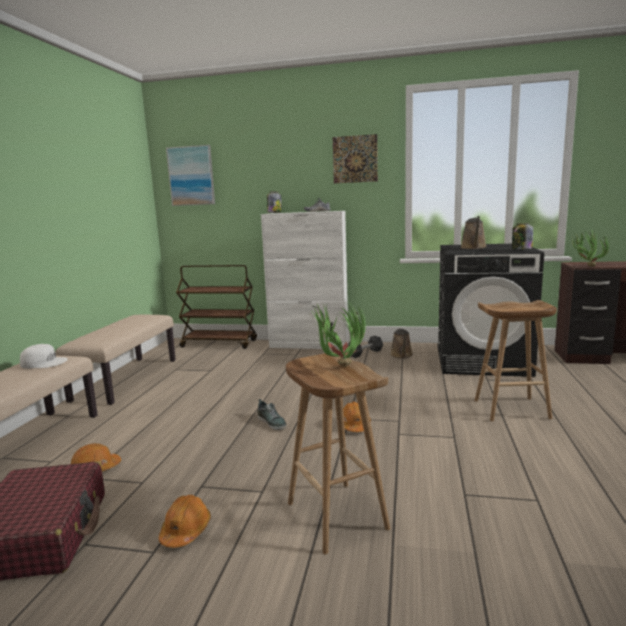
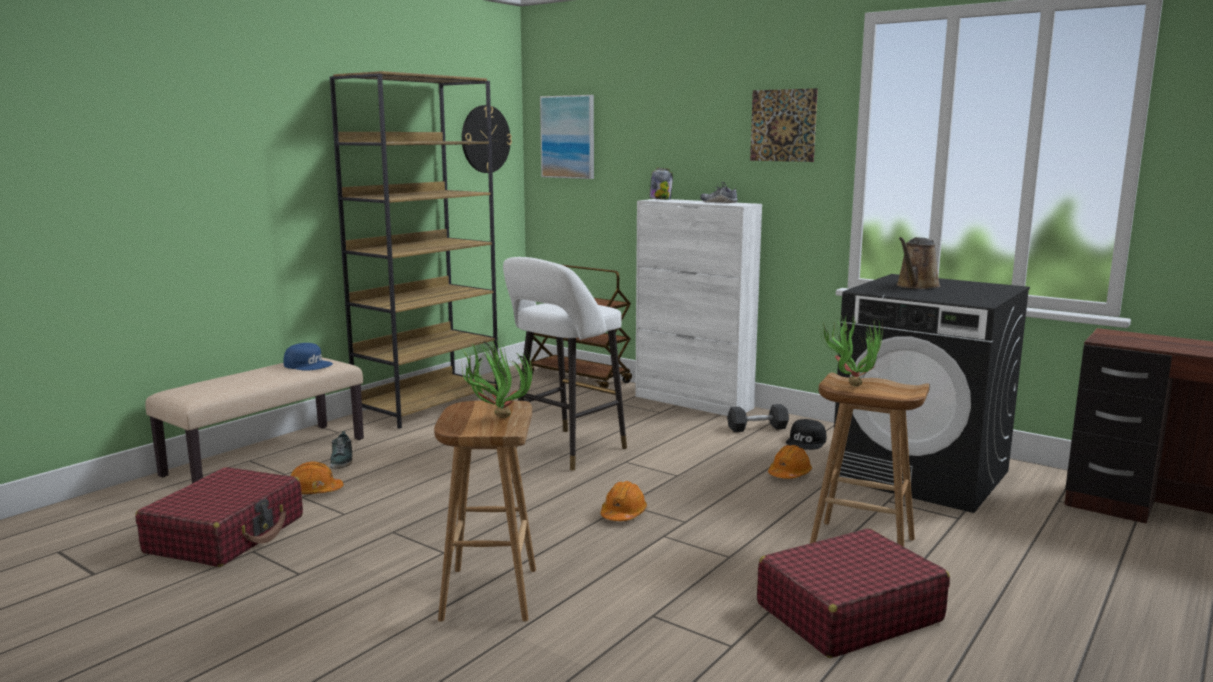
camera: 25 degrees right, 0 degrees up
(44, 362) = (308, 365): white cap -> blue cap
(126, 379) = (428, 404): beige bench -> brown bookcase
(131, 178) = (485, 139): none -> wall clock
(186, 530) = (341, 565): orange hard hat -> orange hard hat (789, 474)
(264, 392) = (564, 451): none -> white stool
(272, 422) = (532, 487): shoe -> shoe (342, 460)
(401, 355) = (806, 442): brown watering can -> black cap
(521, 249) = (975, 298): jar -> none
(563, 454) = (848, 612): none -> red suitcase
(586, 266) = (1115, 341): potted plant -> potted plant (850, 383)

